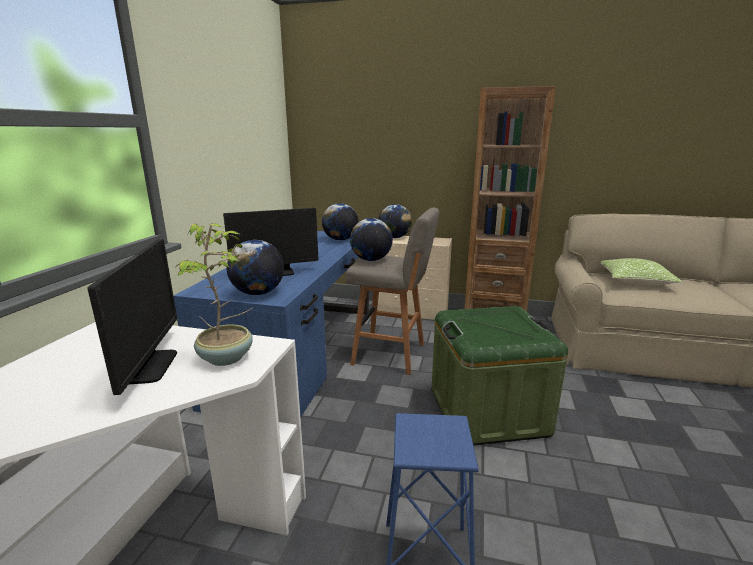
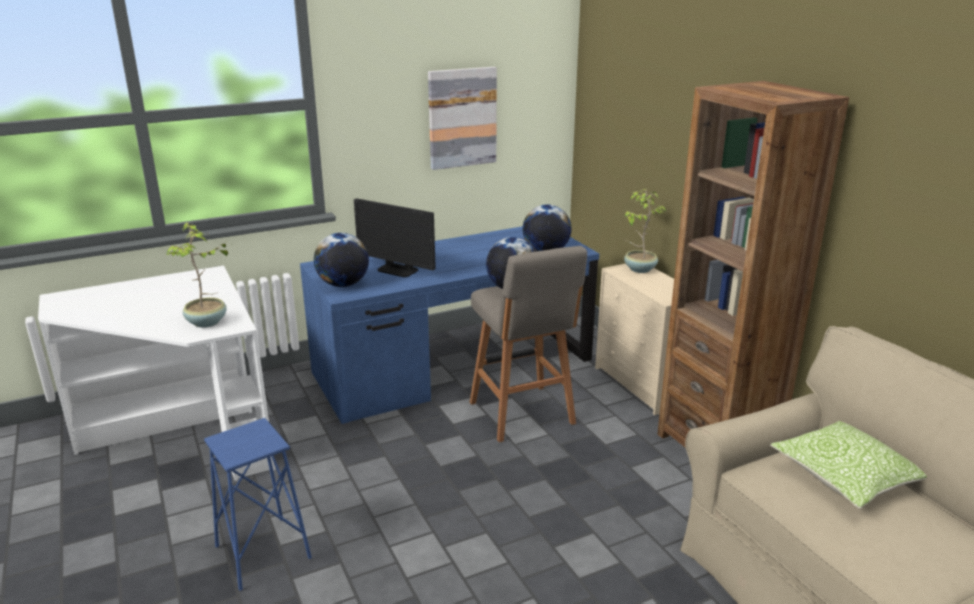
camera: 50 degrees right, 5 degrees up
(148, 367) = (175, 309): monitor -> none
(241, 148) = (462, 118): none -> picture
(394, 237) = (639, 269): globe -> potted plant
(487, 411) = (494, 515): green storage box -> none

